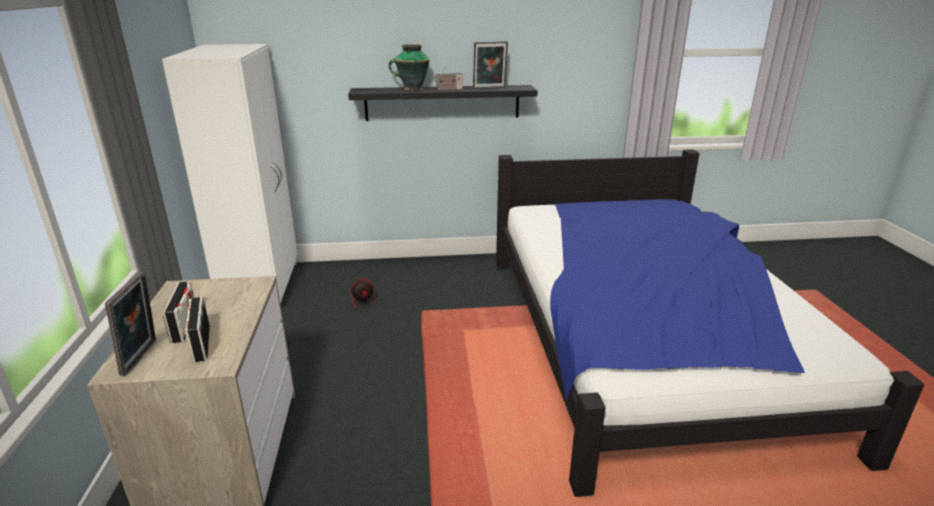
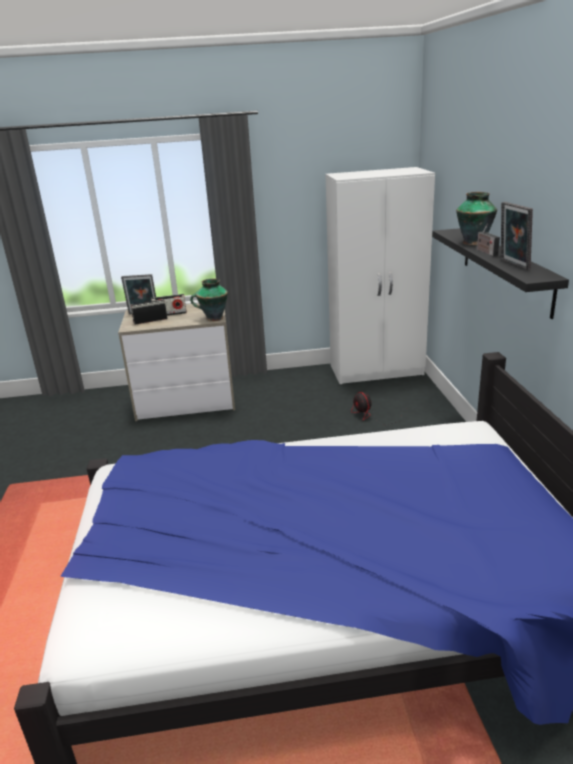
camera: 90 degrees right, 0 degrees up
(252, 285) = (213, 318): none -> vase

